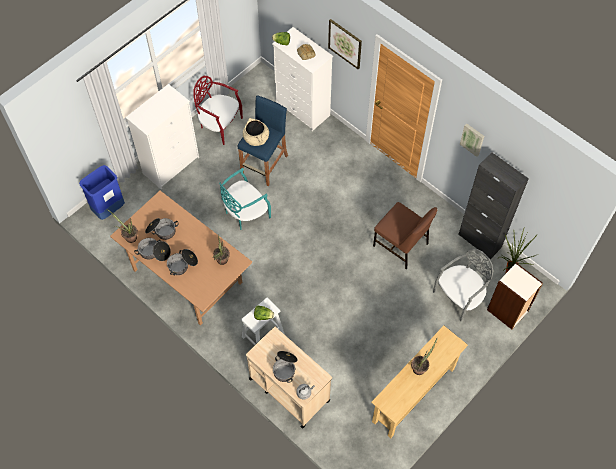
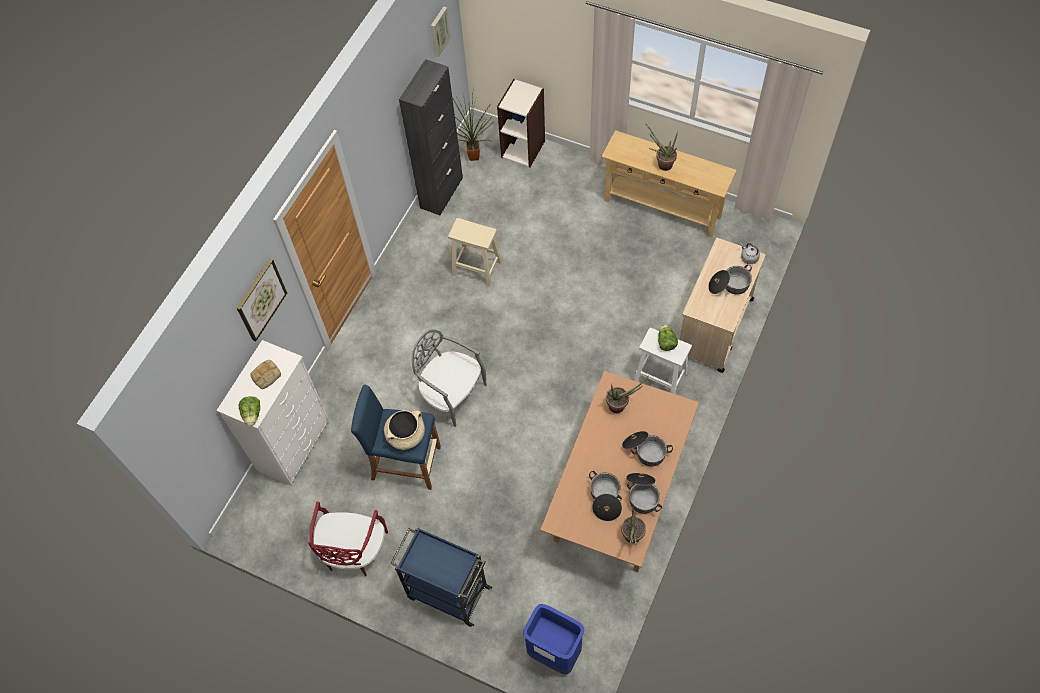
camera: 105 degrees left, 0 degrees up
(171, 165) = (447, 592): white dresser -> blue cart
(245, 213) = (494, 460): turquoise chair -> none
(401, 246) = (477, 268): brown chair -> beige stool
(459, 297) = (524, 195): grey chair -> grey chair (451, 394)
(472, 139) = (379, 128): picture -> picture (439, 31)

